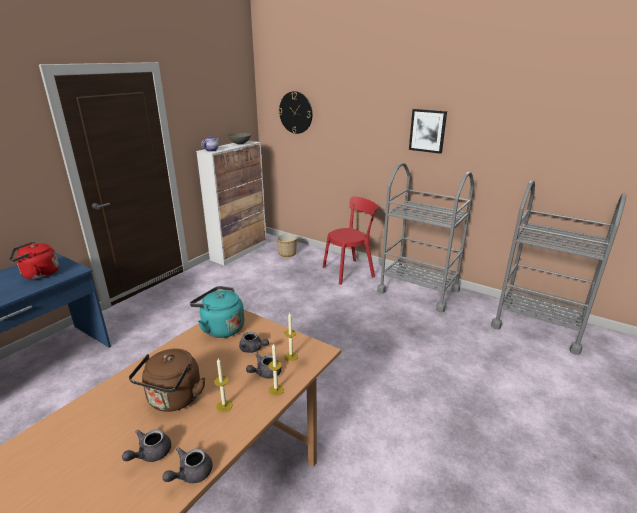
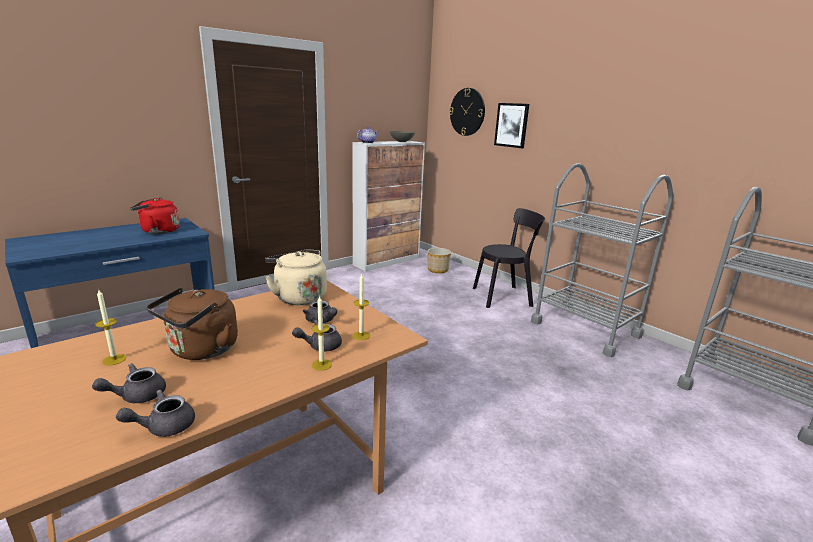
camera: 15 degrees right, 5 degrees down
(221, 328) = (298, 297): turquoise kettle -> beige kettle
(224, 406) = (251, 367): candle -> candle (114, 359)
(350, 271) = (504, 297): red chair -> black chair
(427, 130) = (618, 128): picture -> picture (511, 125)

